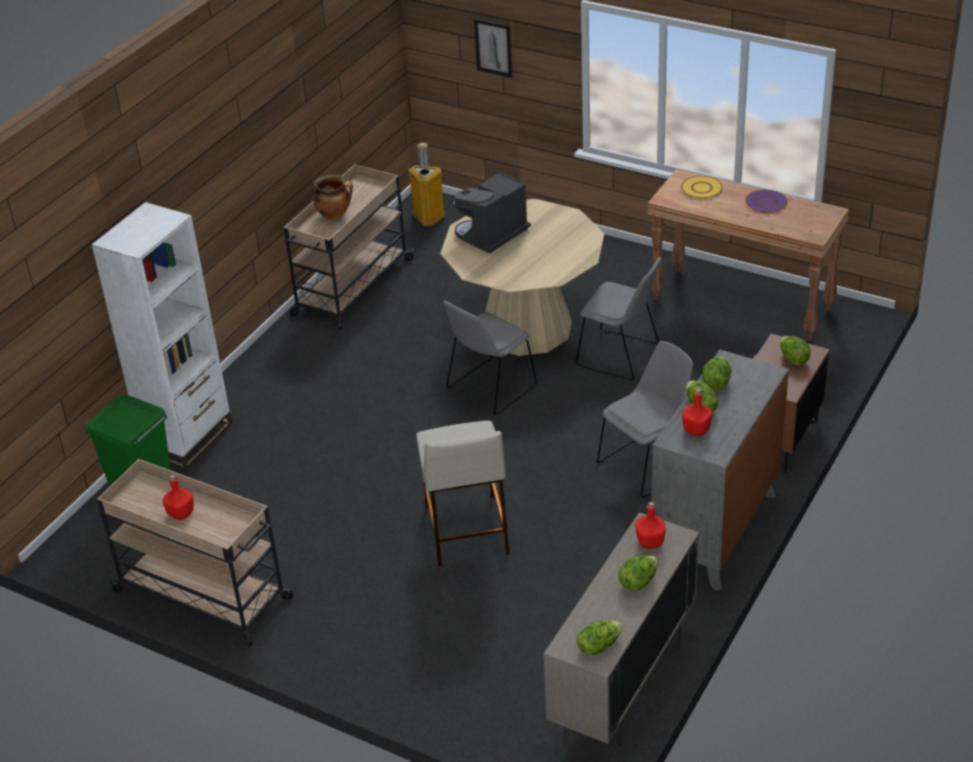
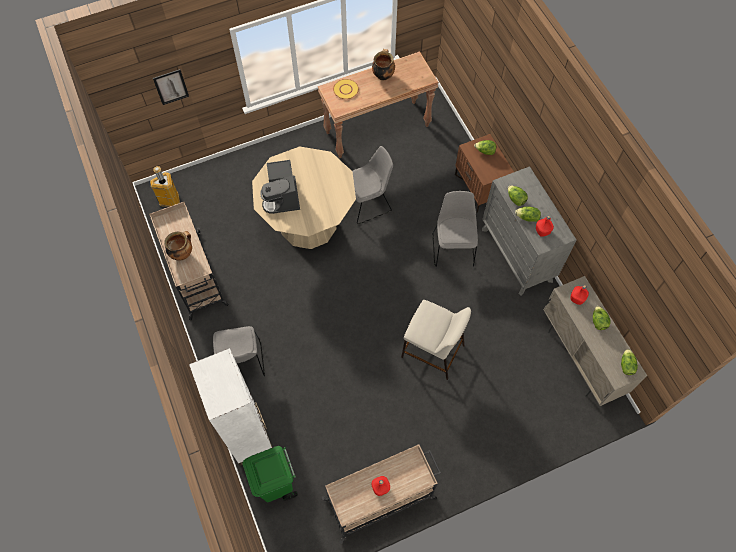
camera: 55 degrees left, 25 degrees up
(489, 389) = (340, 272): grey chair -> grey chair (241, 363)
(766, 202) = (383, 75): purple plate -> cooking pot

